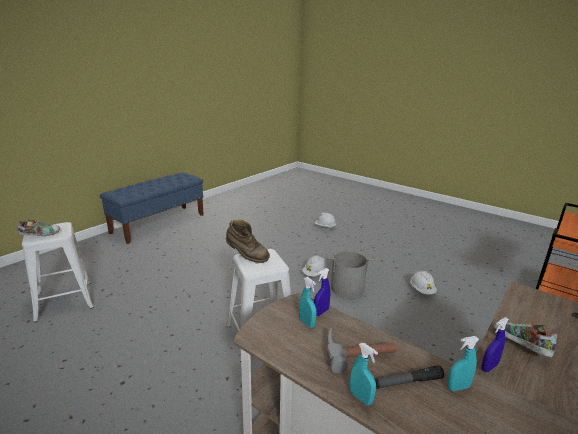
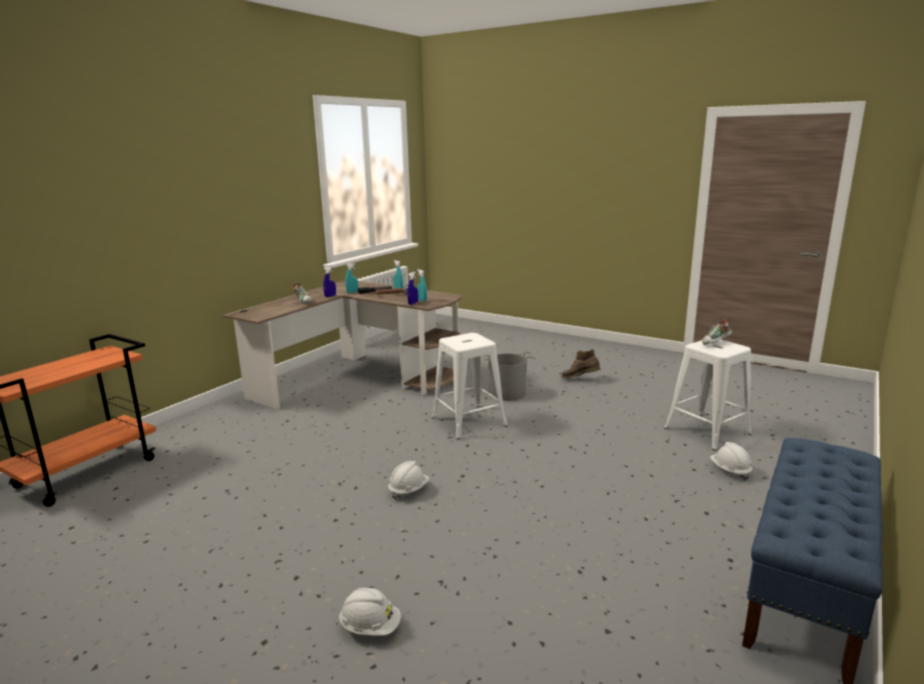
camera: 175 degrees right, 5 degrees down
(246, 257) = (481, 342): brown boot -> brown boot (580, 380)
(347, 288) = (364, 473): grey bucket -> grey bucket (507, 393)
(422, 290) = (255, 480): white hard hat -> white hard hat (730, 471)

